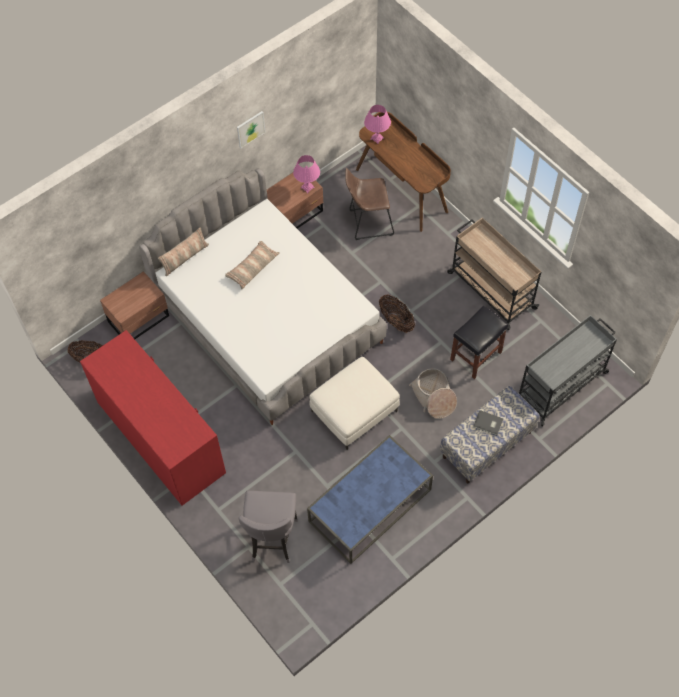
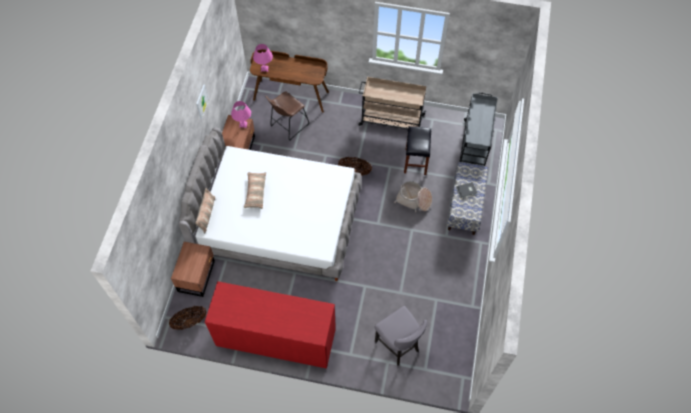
camera: 40 degrees left, 0 degrees up
(354, 411) = (377, 238): white ottoman -> none
(370, 506) = (434, 286): blue coffee table -> none

